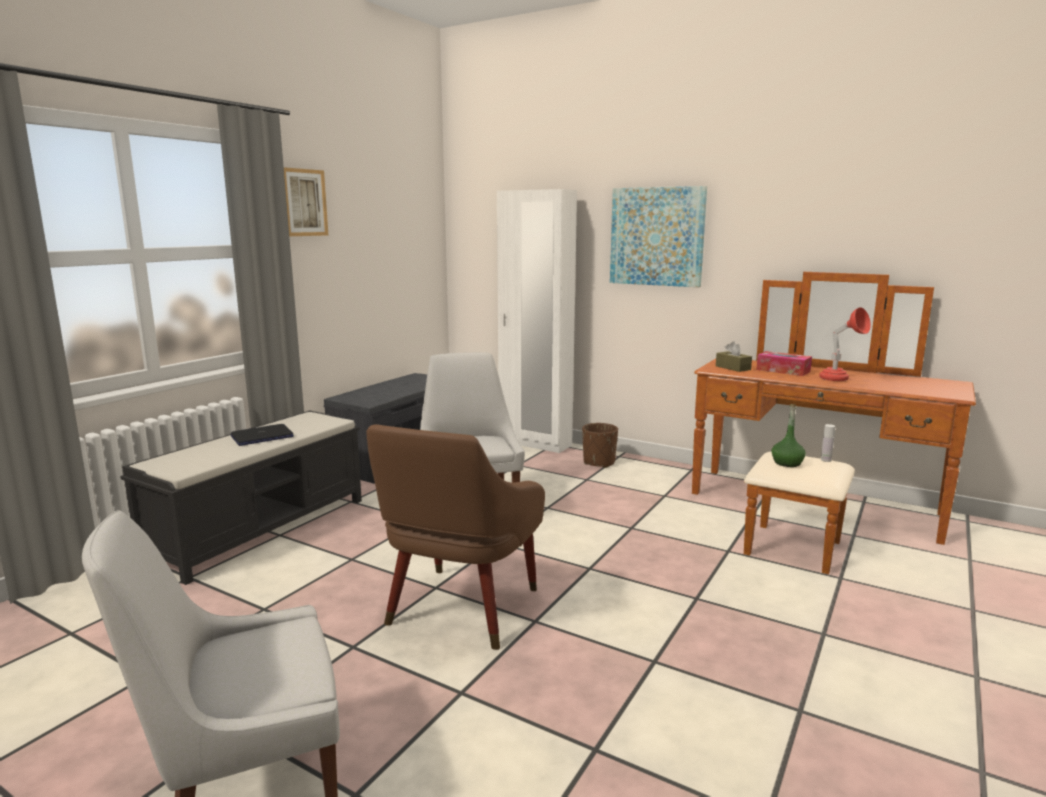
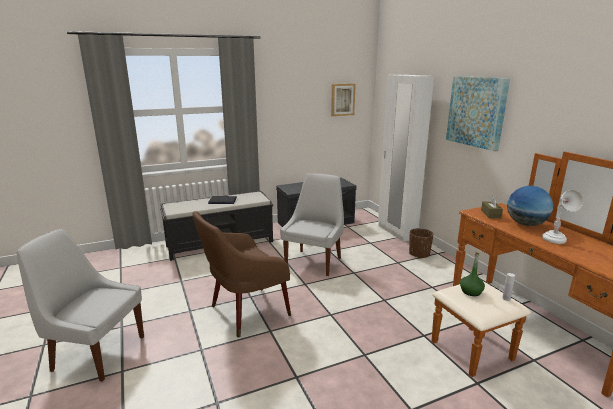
camera: 35 degrees right, 5 degrees up
(302, 202) = (271, 83): picture -> picture (342, 99)
(783, 370) = (525, 224): tissue box -> globe
(840, 380) = (556, 242): red table lamp -> white table lamp

